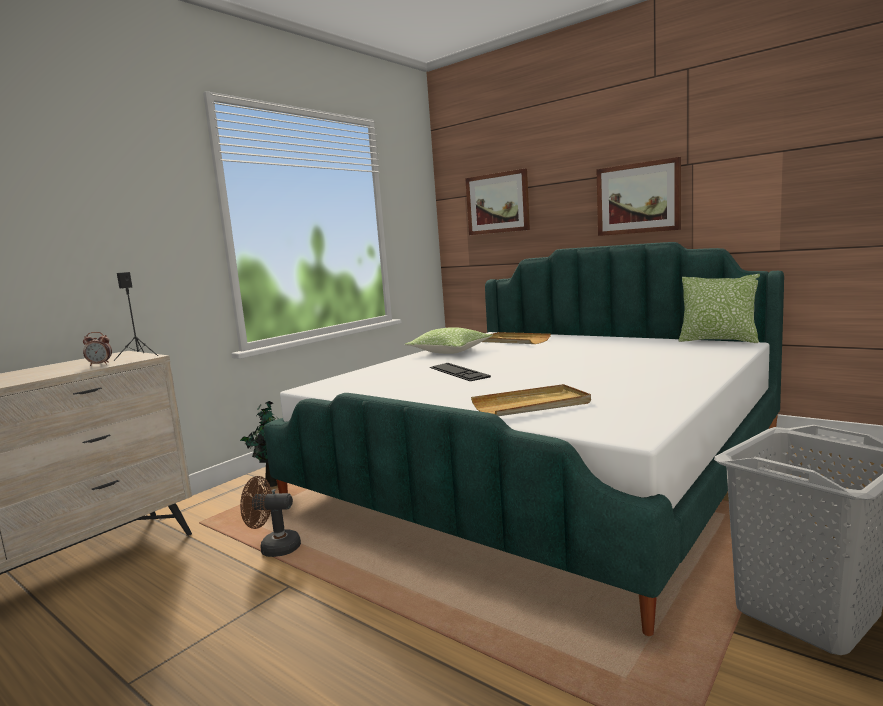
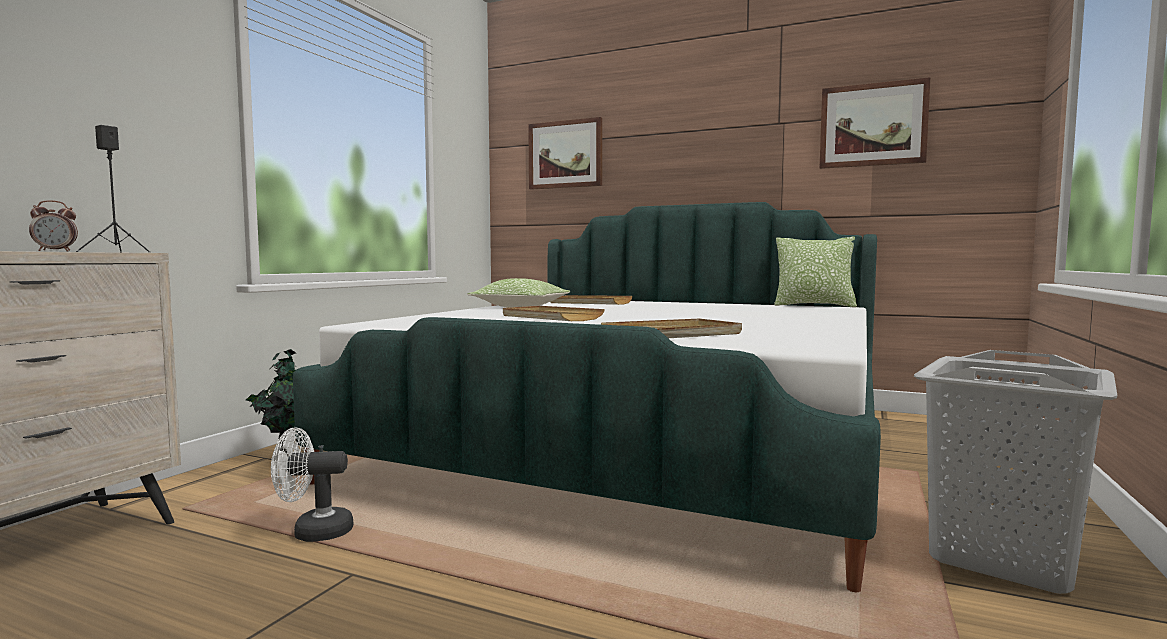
camera: 15 degrees left, 5 degrees down
(274, 548) = (313, 532): brown fan -> white fan
(458, 372) = (550, 317): keyboard -> beige tray
(638, 198) = (726, 156): picture -> picture (872, 125)

